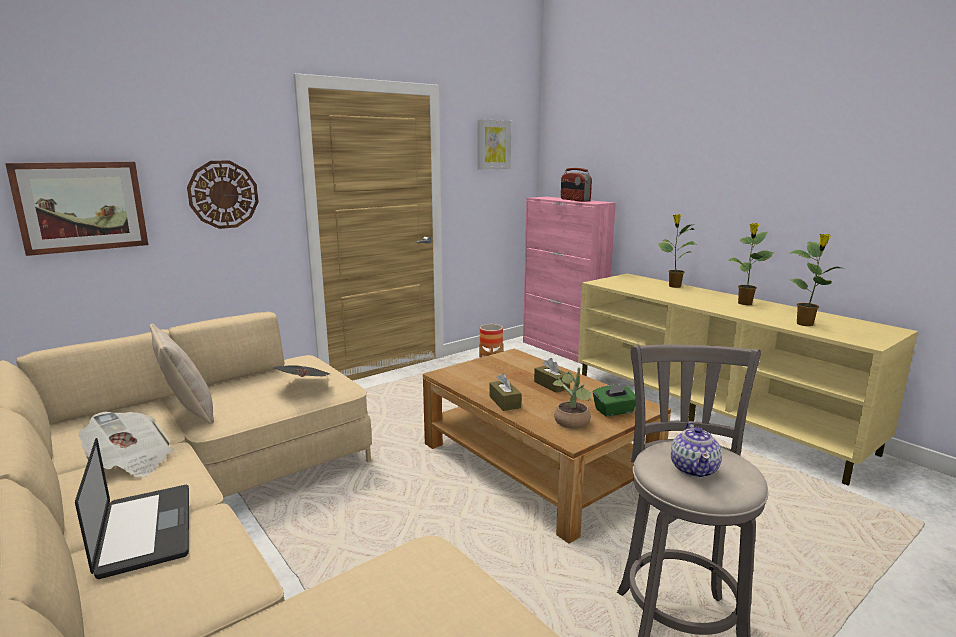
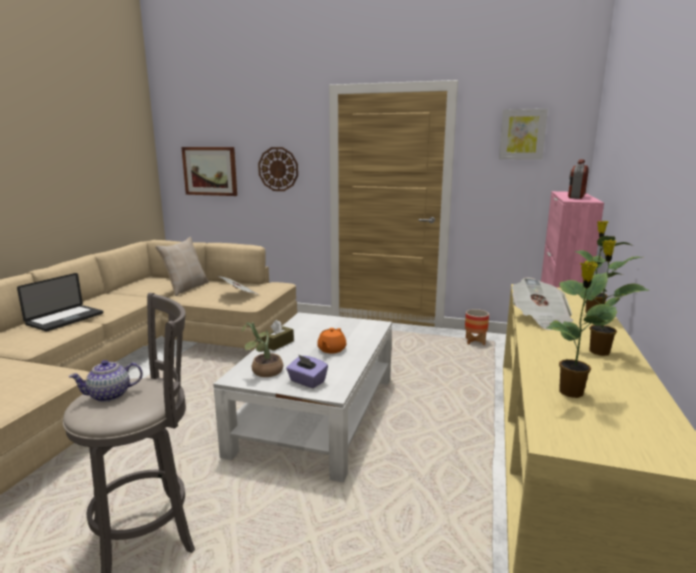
camera: 55 degrees right, 0 degrees up
(131, 462) = (124, 297): newspaper -> newspaper (540, 319)
(534, 465) = (317, 413): brown coffee table -> white coffee table
(551, 385) = (331, 350): brown tissue box -> orange teapot
(614, 411) = (307, 381): green tissue box -> purple tissue box

